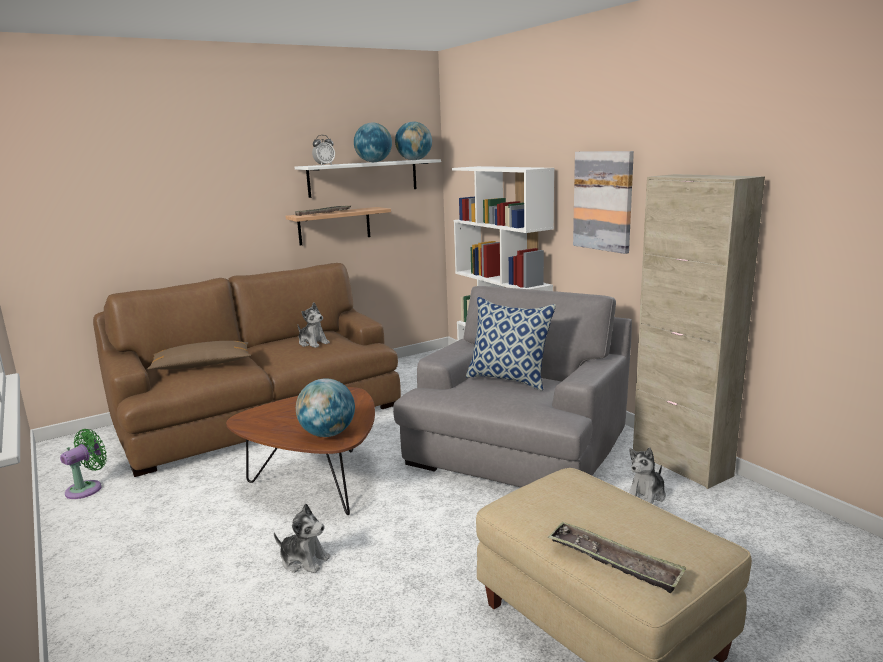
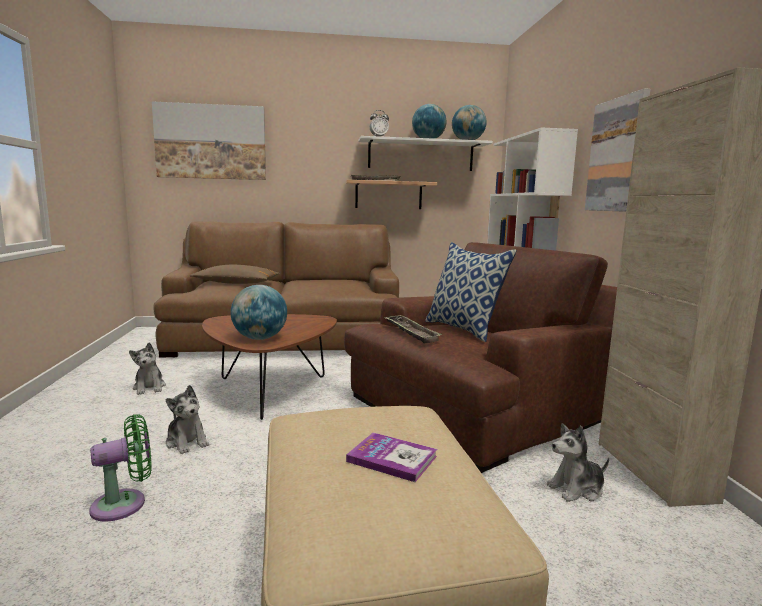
camera: 25 degrees right, 5 degrees down
(87, 488) = (125, 357): green fan -> green fan (124, 504)
(110, 187) = (211, 142): none -> picture
(313, 343) = (333, 284): plush toy -> plush toy (149, 387)
(518, 446) = (474, 407): grey armchair -> brown armchair
(613, 517) = (392, 458): none -> book
(613, 562) = (320, 503): tray -> tray (411, 332)

